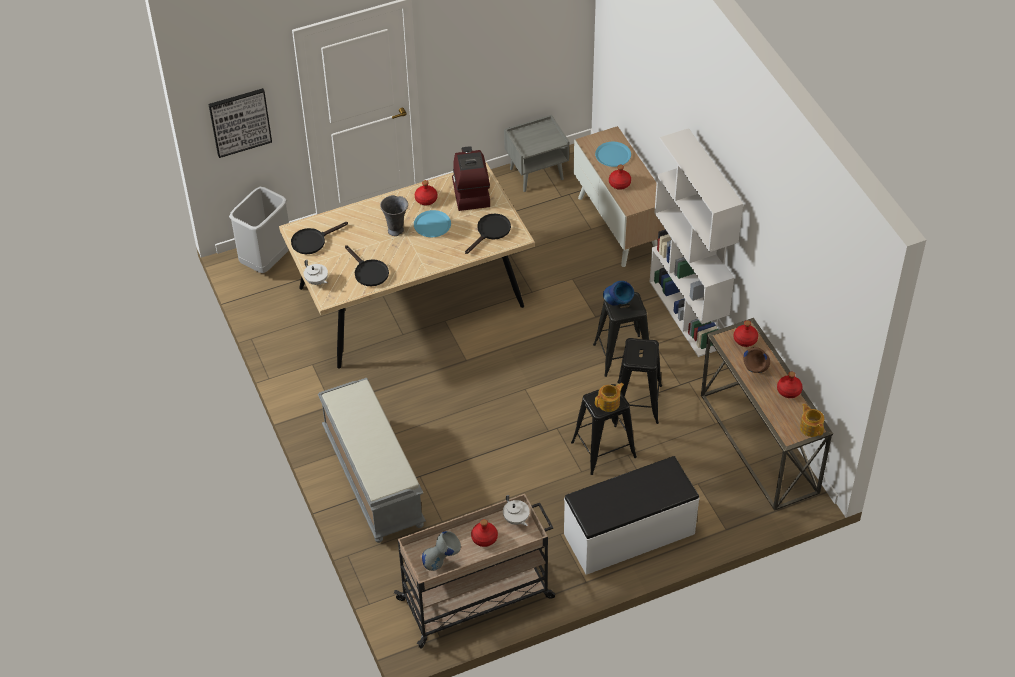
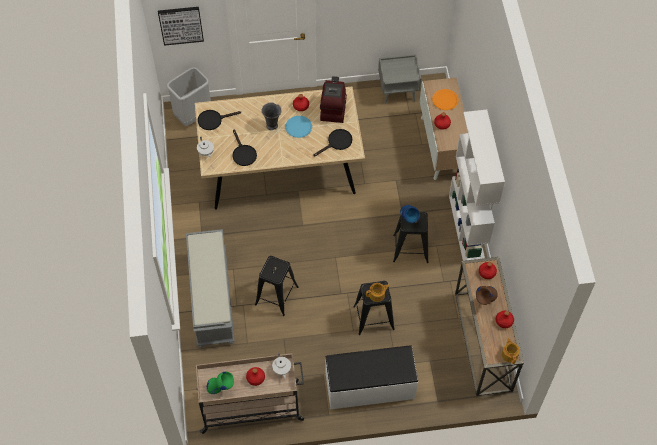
camera: 15 degrees right, 10 degrees up
(442, 562) = (221, 389): grey vase -> green vase
(613, 155) = (445, 100): blue plate -> orange plate
(637, 402) = (409, 287): black stool -> black stool (276, 295)

